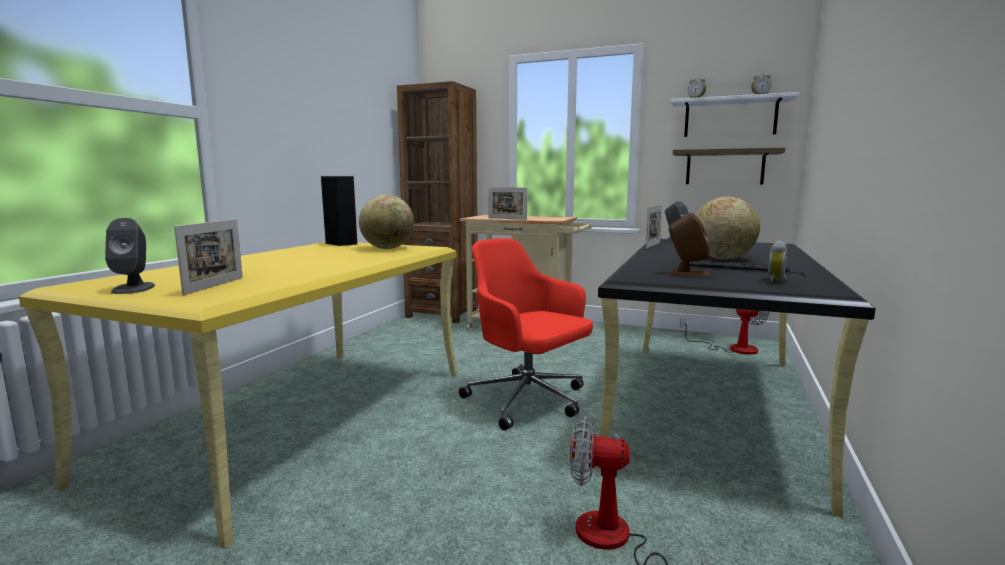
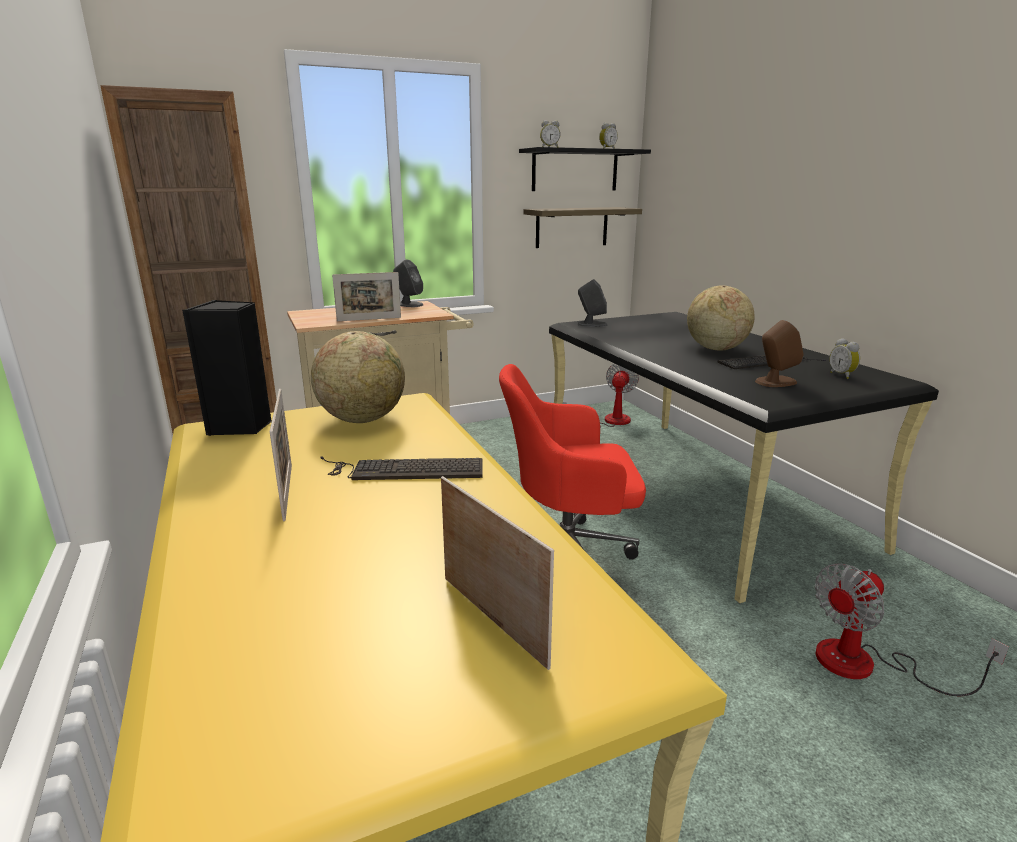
camera: 45 degrees left, 10 degrees up
(133, 288) = (392, 714): grey speaker -> grey speaker (408, 304)
(341, 259) = (402, 469): none -> keyboard
(652, 245) = (603, 337): picture frame -> picture frame (287, 491)
(730, 118) = (575, 170): white shelf -> black shelf

